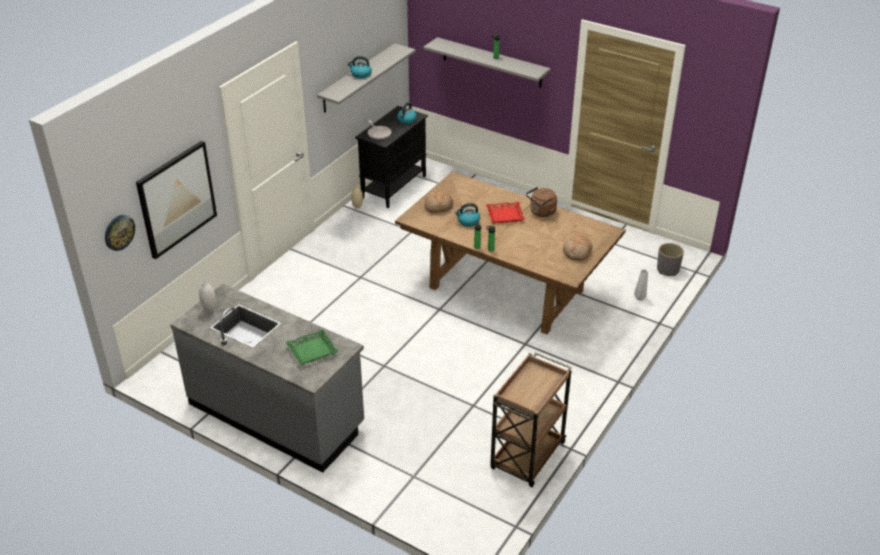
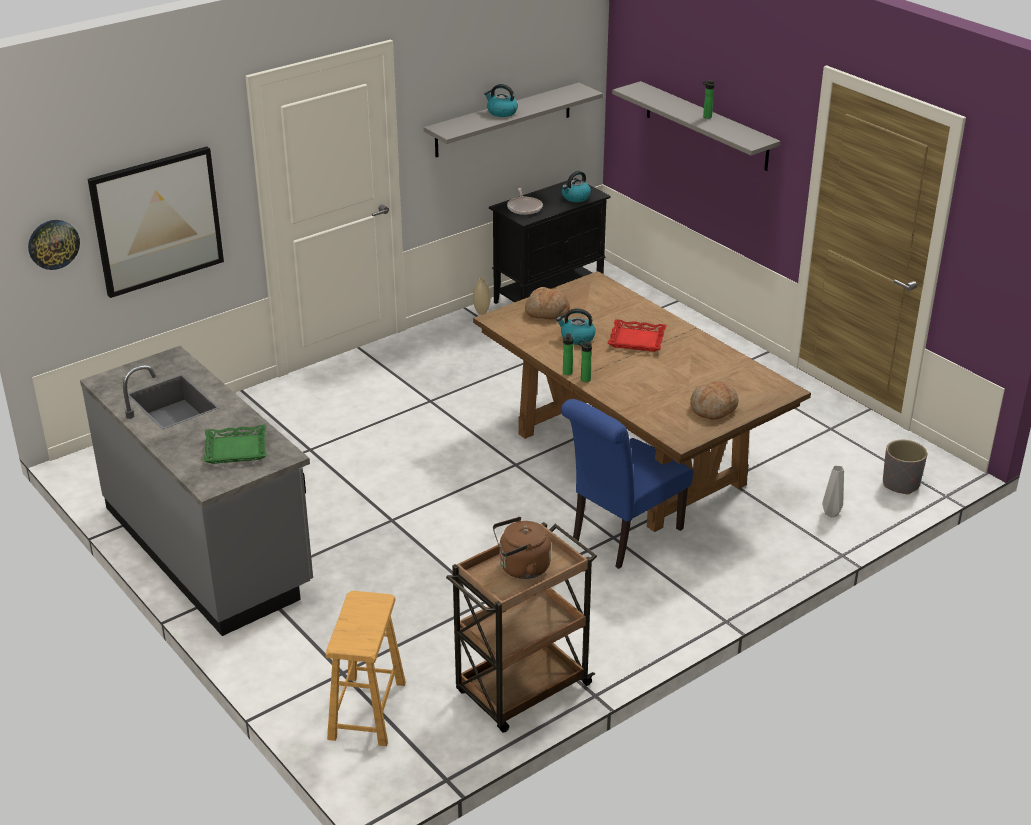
camera: 20 degrees right, 5 degrees down
(209, 309) = (141, 372): white vase -> none
(443, 496) = (367, 710): none -> brown stool
(530, 342) = (621, 537): none -> blue chair
(541, 212) = (694, 346): brown kettle -> brown kettle (521, 568)

